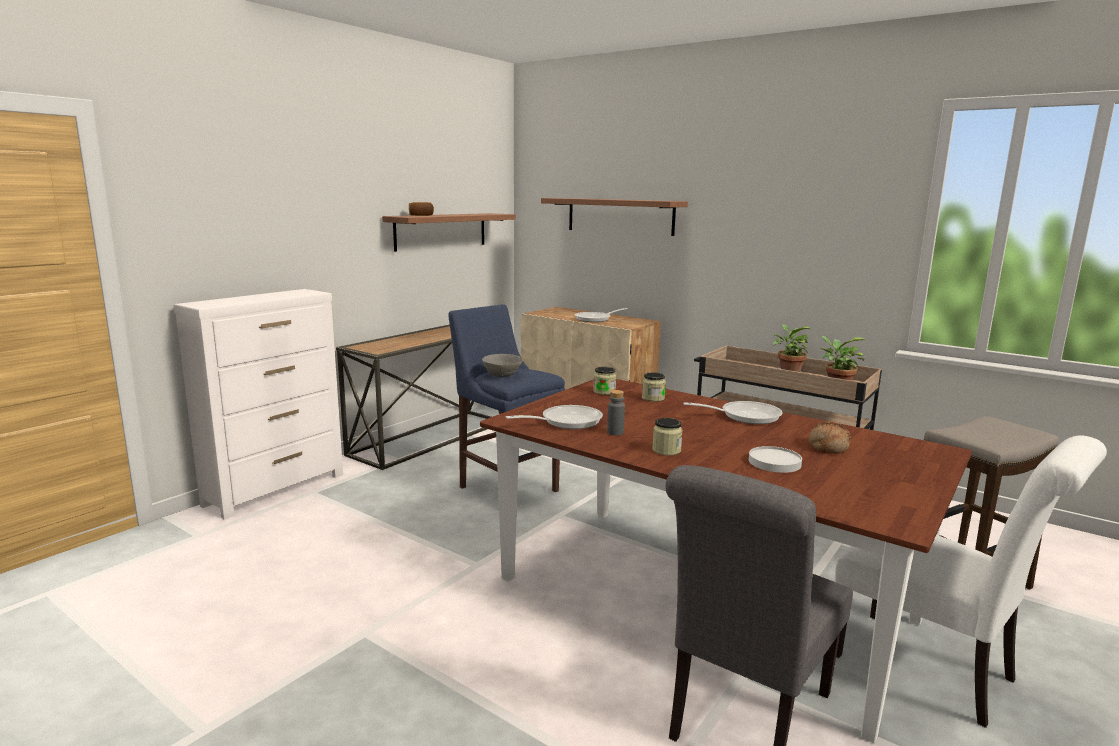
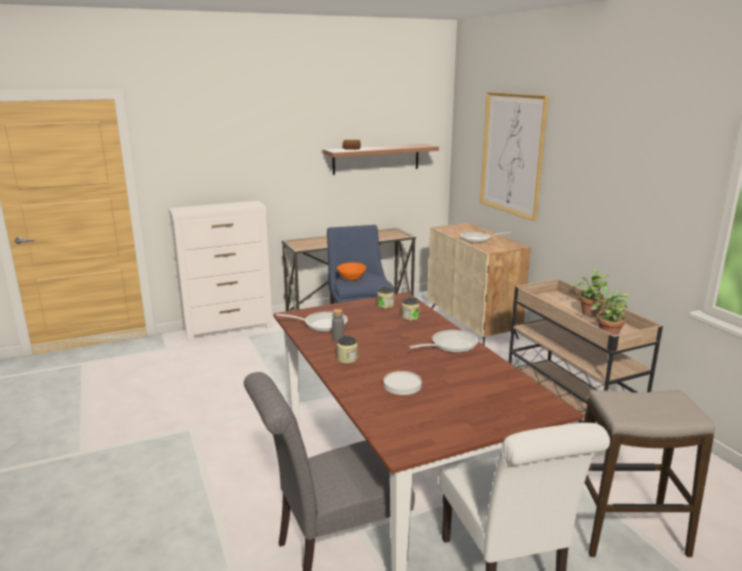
camera: 30 degrees right, 5 degrees up
(501, 375) = (351, 279): grey bowl -> orange bowl
(620, 216) = (512, 154): shelf -> picture
(744, 416) = (450, 345): frying pan -> frying pan turned 60 degrees counterclockwise
(827, 446) = (465, 383): bread -> none

